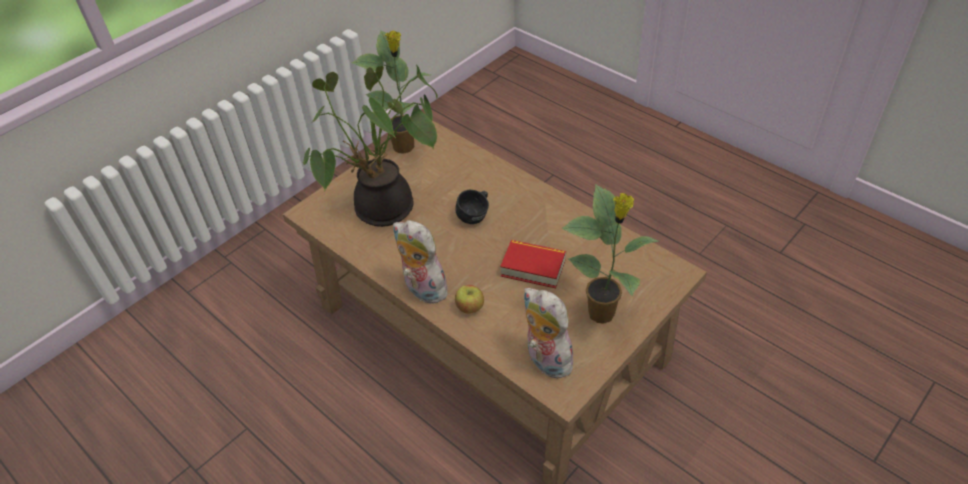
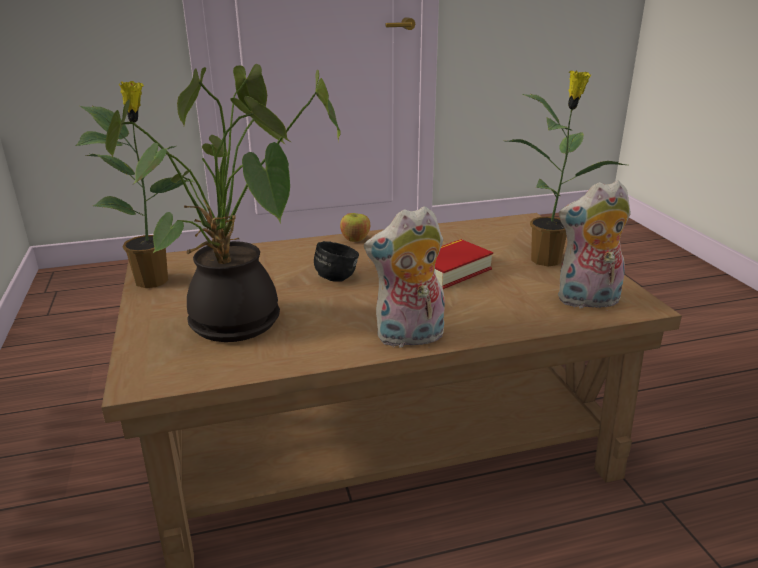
camera: 60 degrees left, 20 degrees down
(470, 307) = (471, 318): apple -> apple (355, 239)

